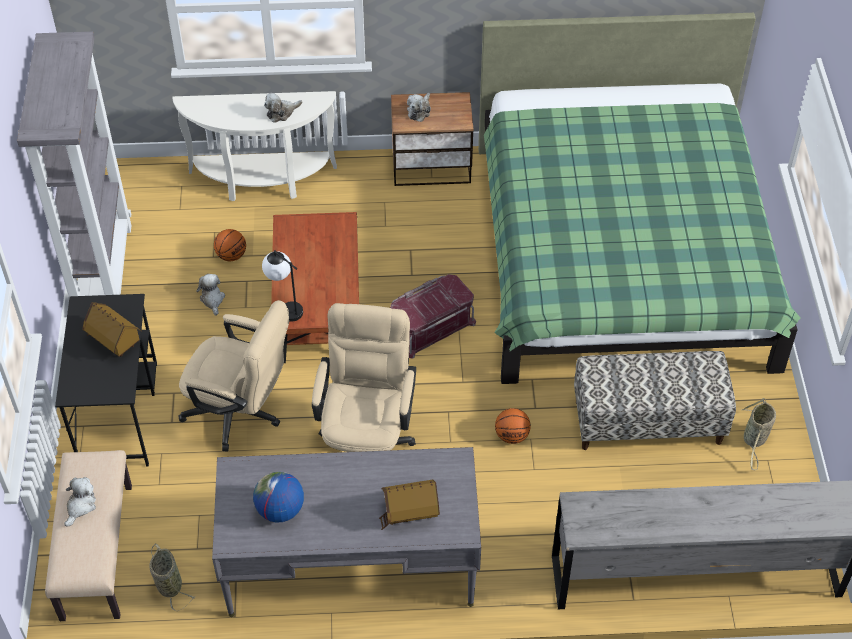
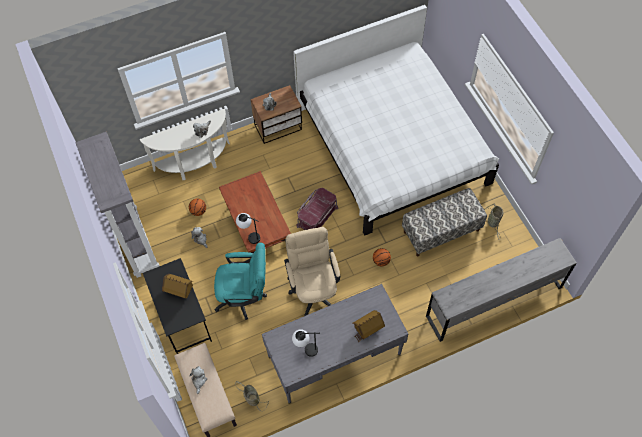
camera: 20 degrees left, 10 degrees up
(241, 414) = (244, 296): beige office chair -> turquoise office chair
(280, 510) = (305, 350): globe -> table lamp
(620, 256) = (392, 146): green bed -> white bed

